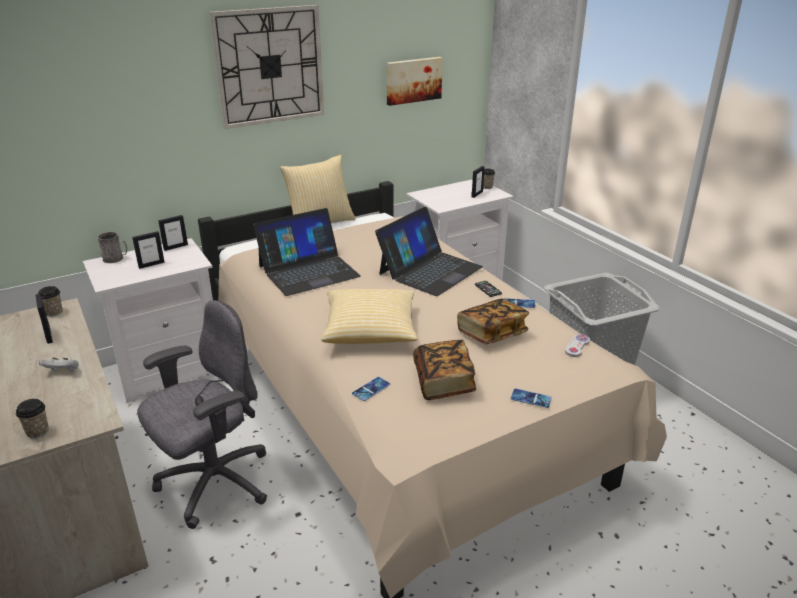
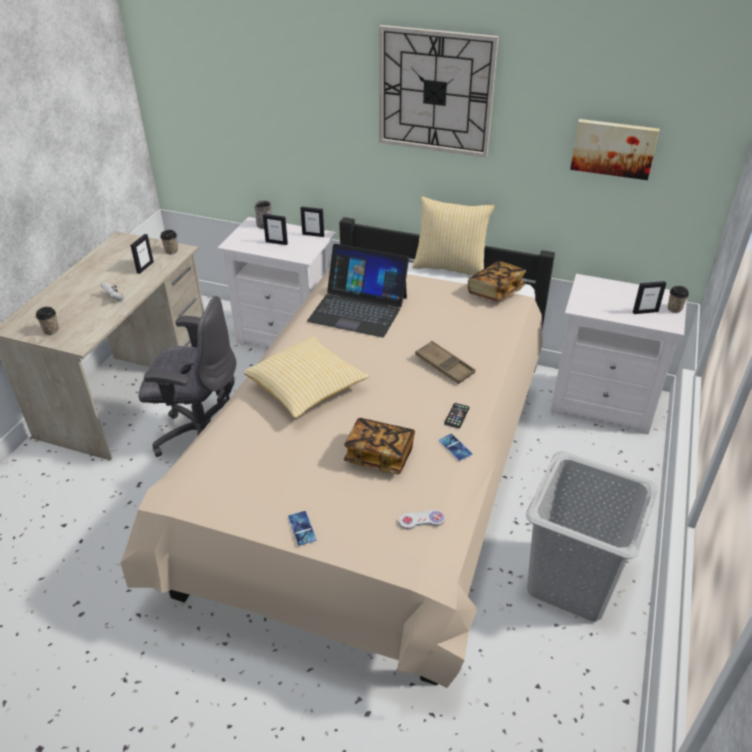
camera: 50 degrees right, 10 degrees up
(371, 389) = (228, 433): phone -> none
(429, 270) = (444, 366): laptop -> brown tray
(443, 382) = (274, 466): book -> book (495, 291)

